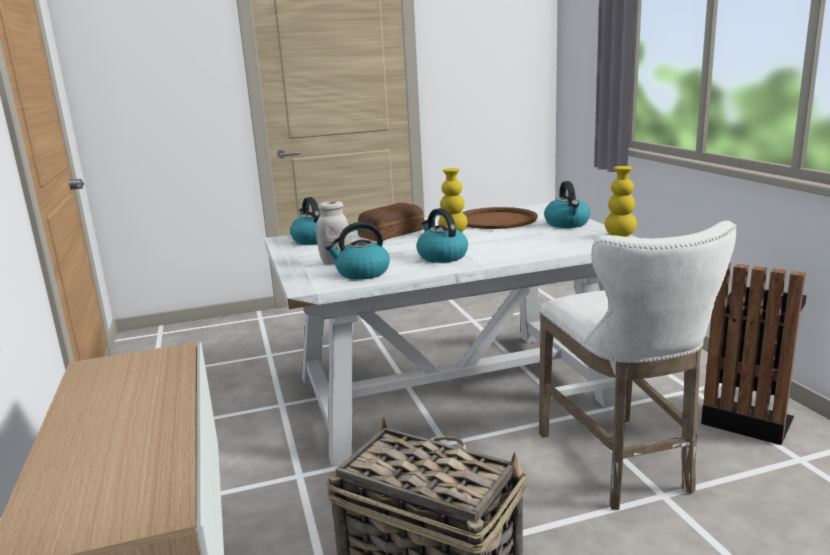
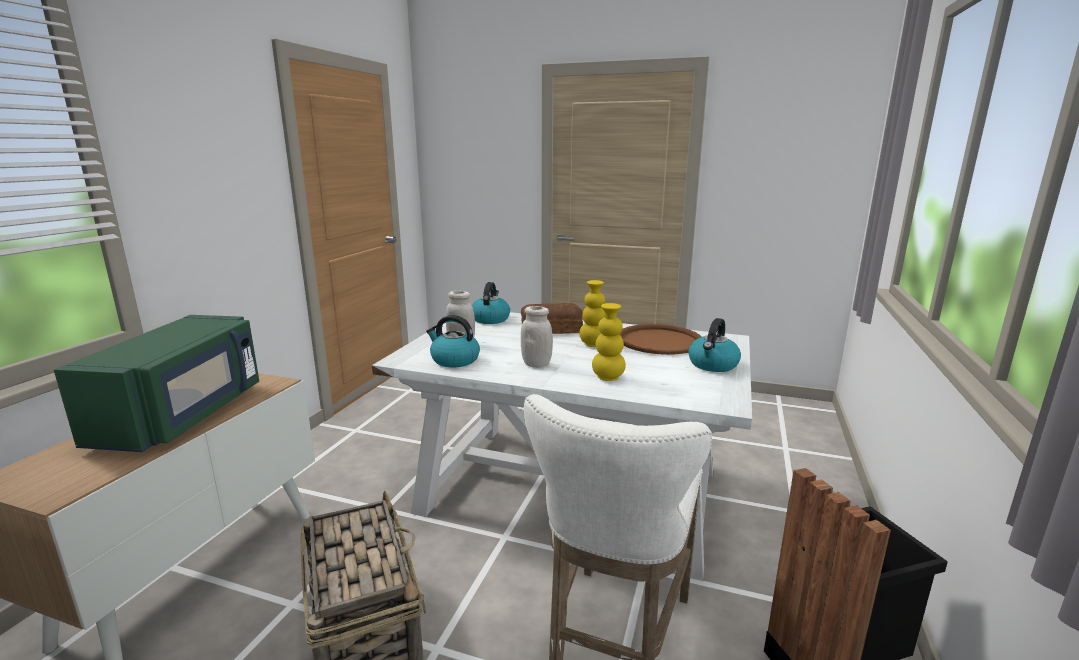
camera: 35 degrees right, 0 degrees up
(131, 409) = (184, 415): none -> green microwave
(441, 256) = (536, 364): kettle -> white jar
(620, 236) = (733, 396): yellow vase -> yellow vase (608, 378)

